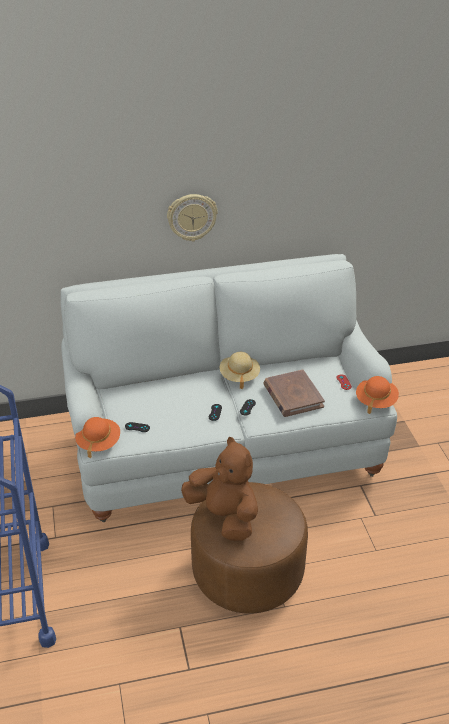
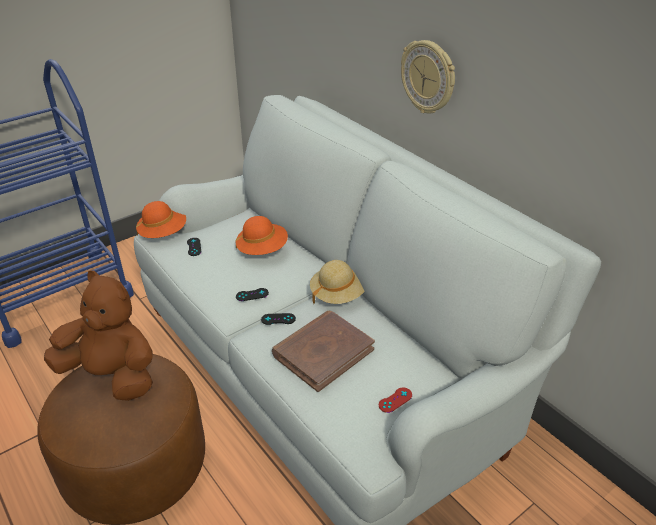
camera: 65 degrees right, 0 degrees up
(224, 516) = (112, 375): brown plush toy -> brown plush toy turned 90 degrees counterclockwise
(375, 401) = (378, 454): orange hat -> orange hat (262, 249)

